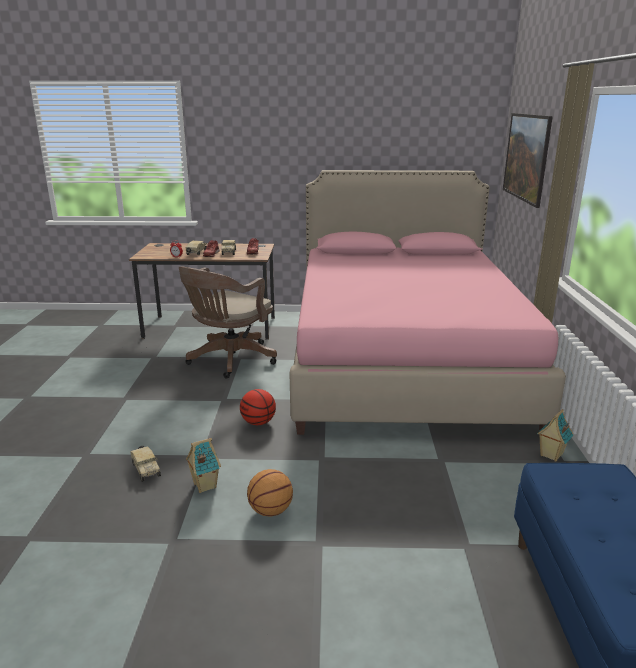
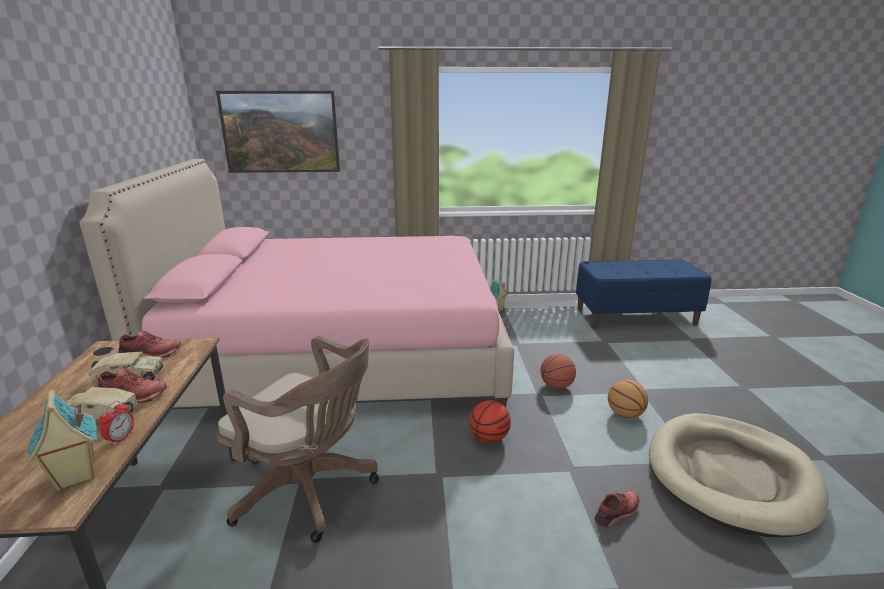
camera: 95 degrees left, 0 degrees up
(144, 557) = (730, 475): none -> beige dog bed
(145, 469) = (617, 512): toy truck -> red shoe
(204, 486) = (617, 458): toy house -> toy house (75, 476)
(337, 473) = (556, 386): none -> basketball

